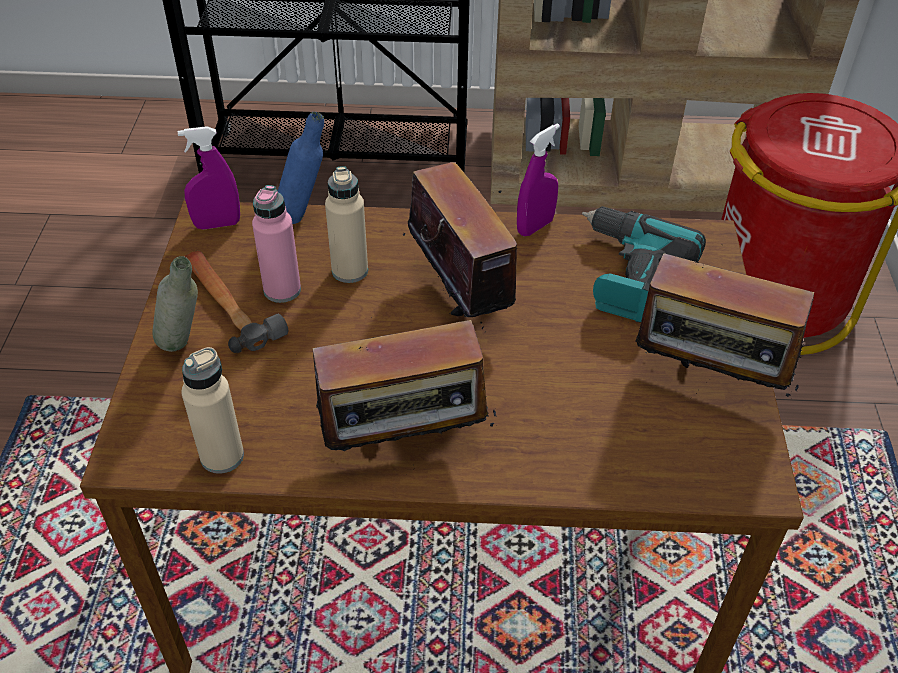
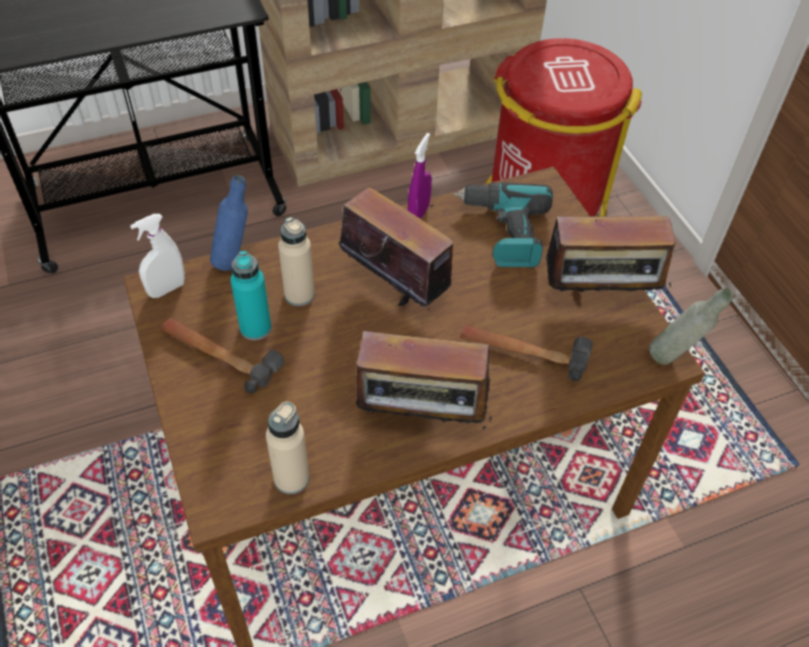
camera: 25 degrees left, 5 degrees up
(185, 349) = (208, 404): grey bottle -> grey bottle (673, 358)
(217, 224) = (167, 289): purple spray bottle -> white spray bottle
(282, 290) = (255, 328): pink bottle -> turquoise bottle
(405, 444) = (421, 418): radio -> radio turned 45 degrees clockwise
(573, 411) = (523, 351): none -> hammer

